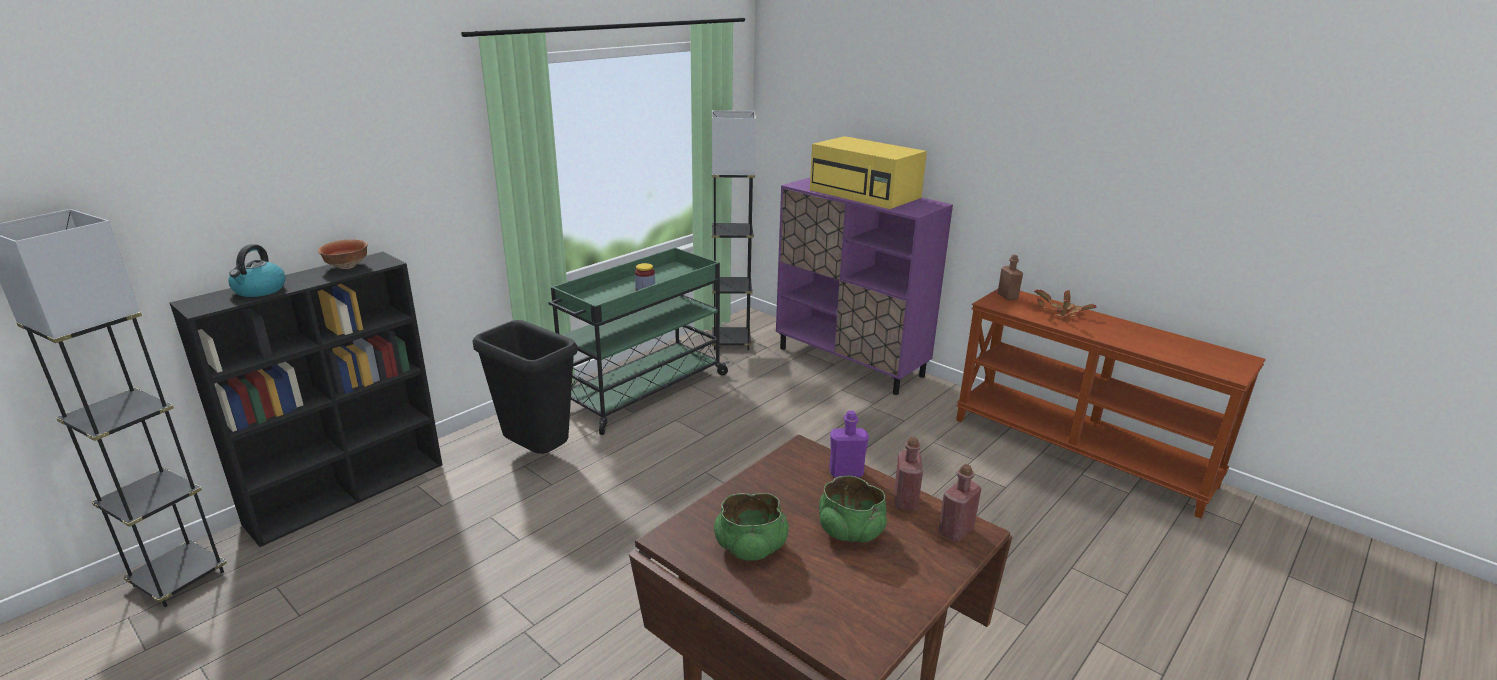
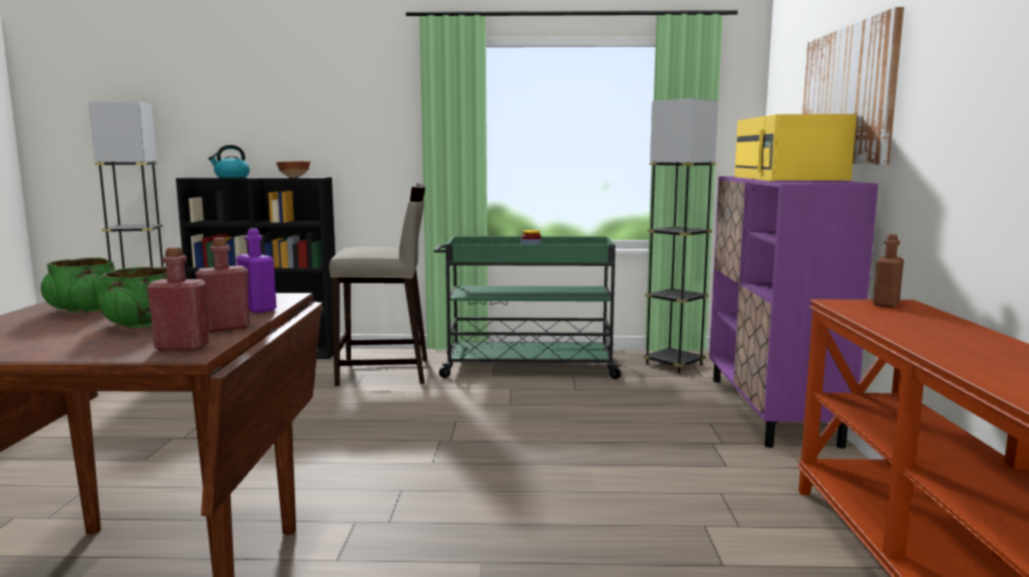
camera: 50 degrees right, 15 degrees down
(538, 454) = (385, 372): black trash can -> beige stool
(900, 128) = (847, 96): none -> picture
(1061, 313) = (929, 325): potted plant -> none

